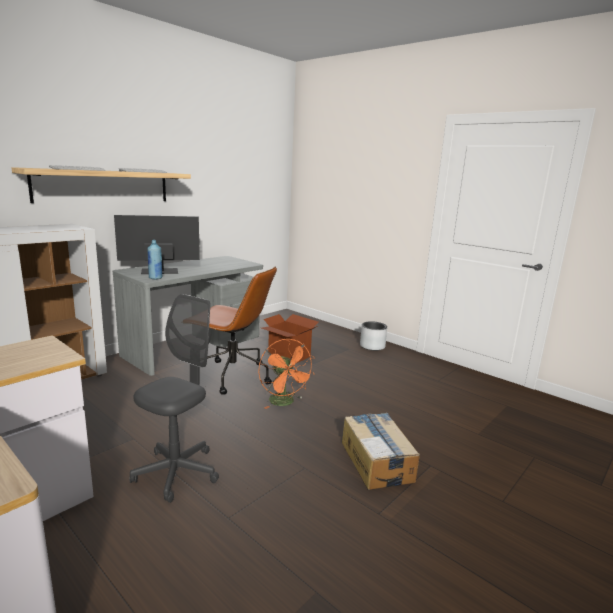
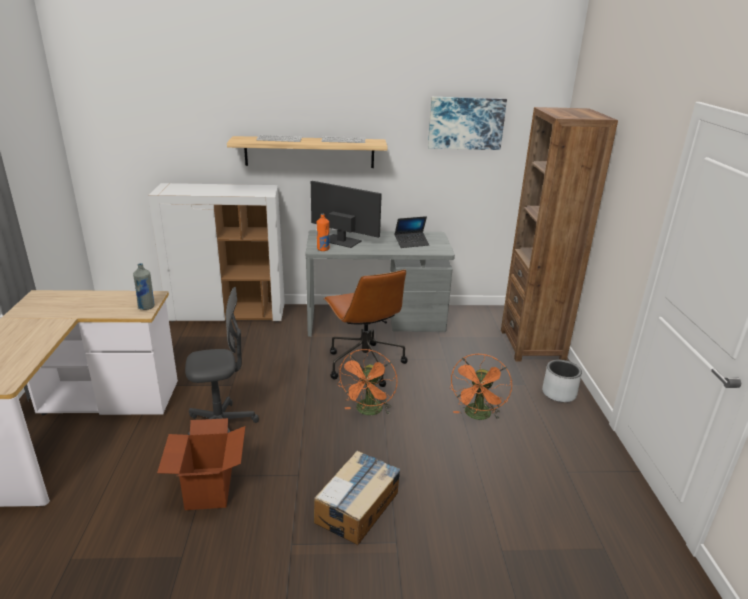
camera: 45 degrees right, 10 degrees up
(56, 352) = (146, 307): none -> grey bottle
(155, 278) = (323, 249): blue bottle -> orange bottle
(219, 264) = (411, 243): none -> laptop
(232, 159) = (466, 123): none -> picture
(289, 355) = (446, 365): cardboard box -> cardboard box (208, 488)
(319, 328) = (532, 345): none -> brown bookcase
(353, 375) = (477, 416): none -> orange fan

